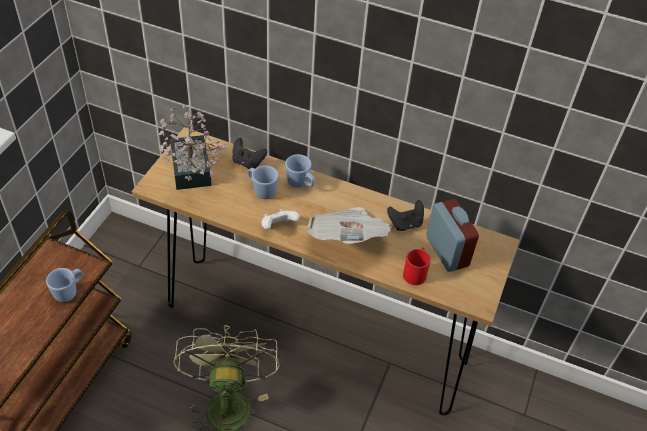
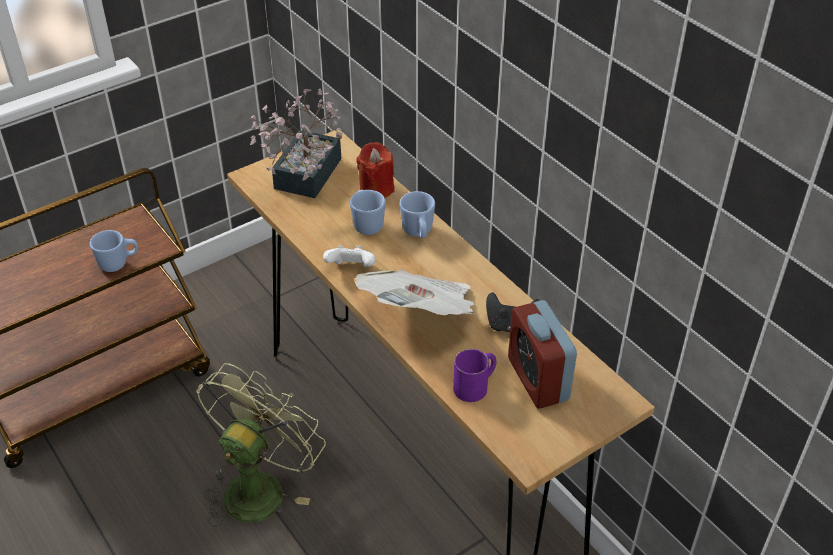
camera: 35 degrees right, 5 degrees down
(247, 162) = (376, 189): black game controller -> red candle
(416, 271) = (476, 385): red mug -> purple mug
(447, 251) = (538, 379): alarm clock -> alarm clock turned 150 degrees clockwise

